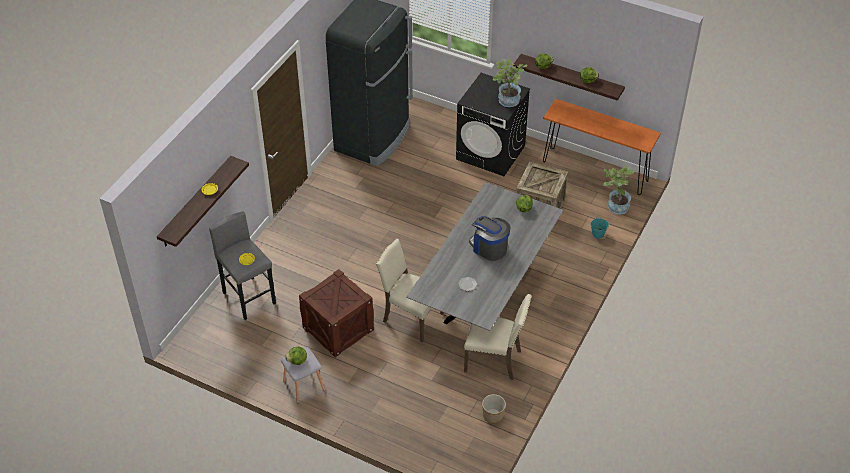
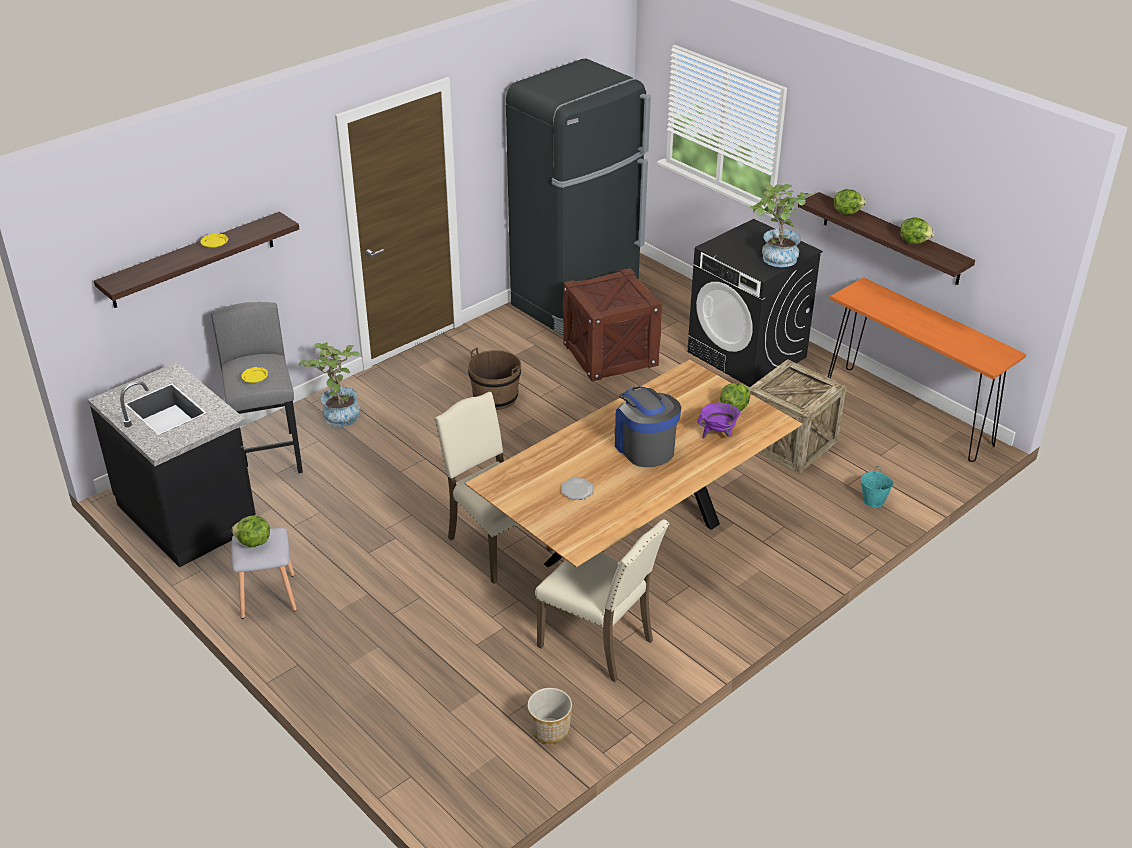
camera: 20 degrees right, 10 degrees down
(226, 349) = (188, 514): none -> black counter
(338, 329) = (372, 530): crate -> crate (610, 354)
(360, 221) = (495, 397): none -> brown bucket
(485, 296) = (634, 543): grey dining table -> brown dining table
(523, 229) = (718, 434): none -> purple cooking pot
(615, 205) = (921, 467): potted plant -> potted plant (338, 413)

